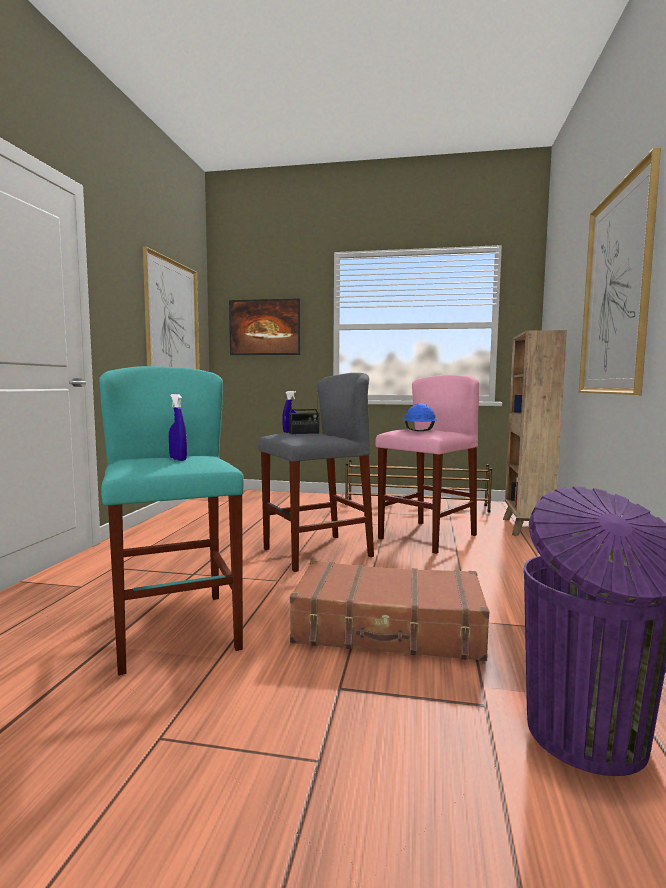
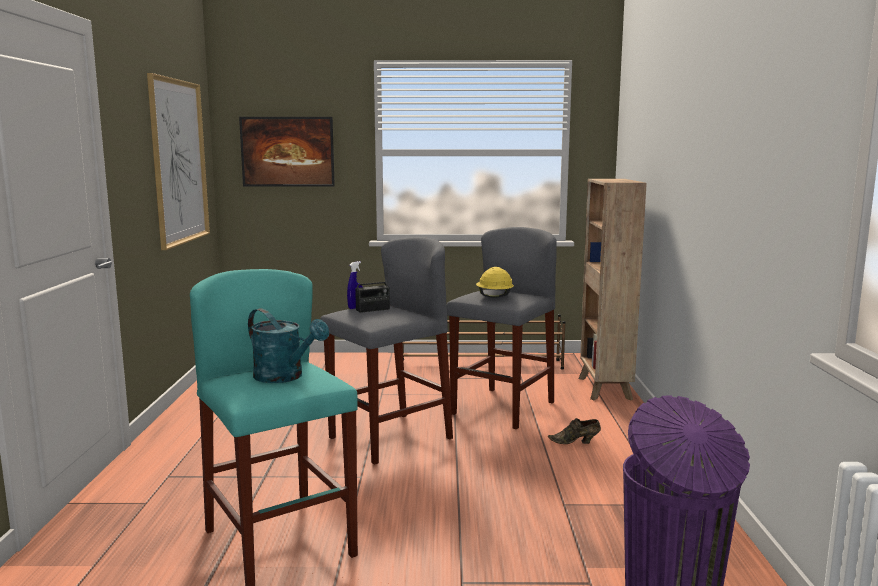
camera: 10 degrees left, 5 degrees up
(178, 459) = (285, 377): blue spray bottle -> turquoise watering can
(388, 629) = (490, 520): brown suitcase -> none
(419, 430) = (494, 296): blue hard hat -> yellow hard hat
(427, 537) = (503, 408): pink stool -> grey stool
(491, 568) = (575, 442): none -> brown shoe
(615, 292) = (695, 164): picture -> none

